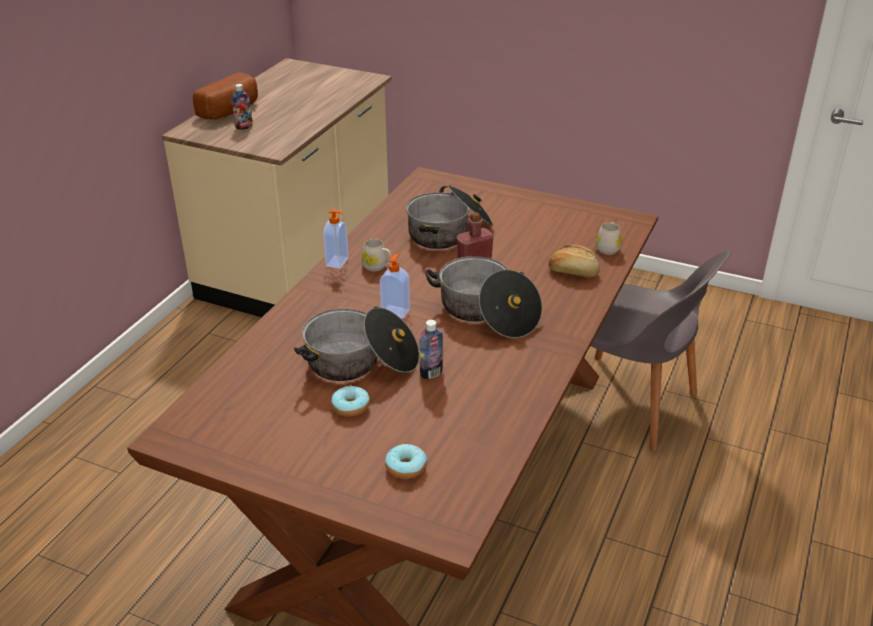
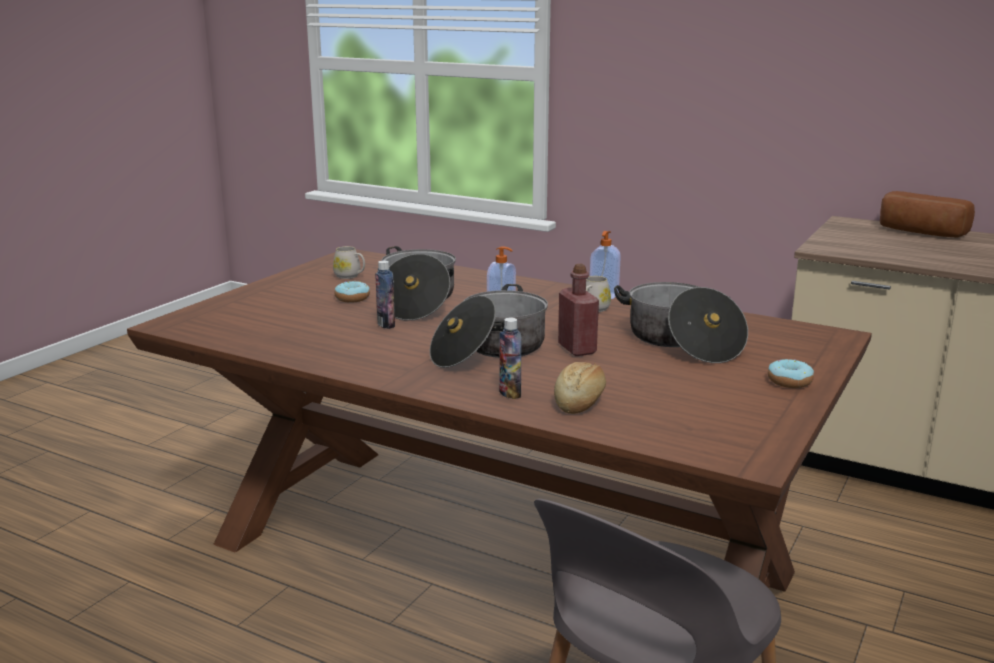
camera: 95 degrees right, 15 degrees down
(244, 127) = (875, 237): bottle -> bottle (510, 393)
(406, 467) = (259, 313): donut -> donut (789, 382)
(608, 248) = (651, 431): white mug -> white mug (350, 276)

